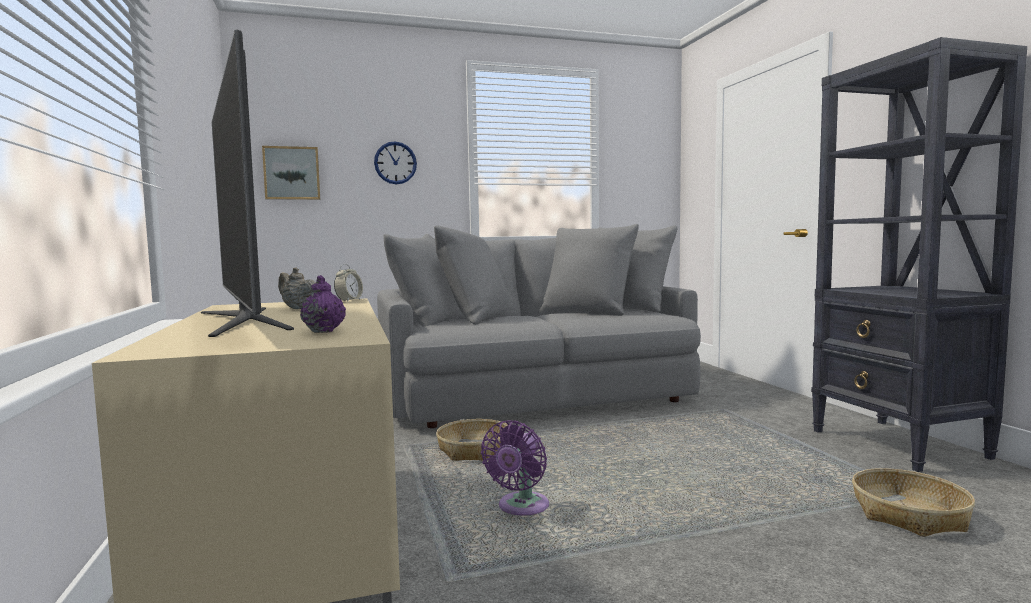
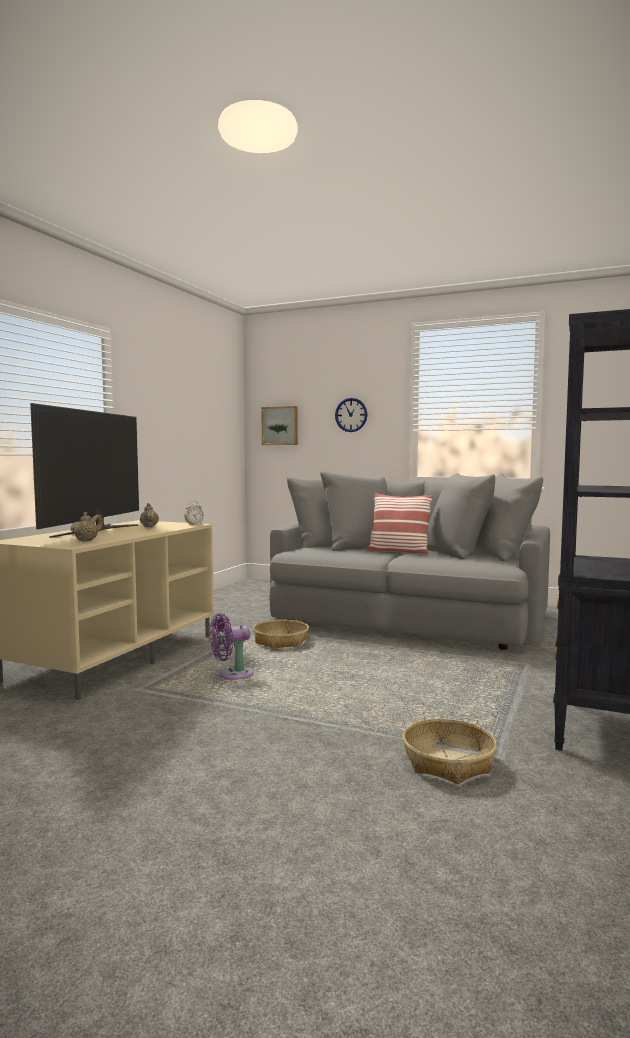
camera: 40 degrees right, 0 degrees up
(324, 331) = (87, 540): purple teapot -> beige teapot
(540, 316) = (398, 551): none -> pillow

